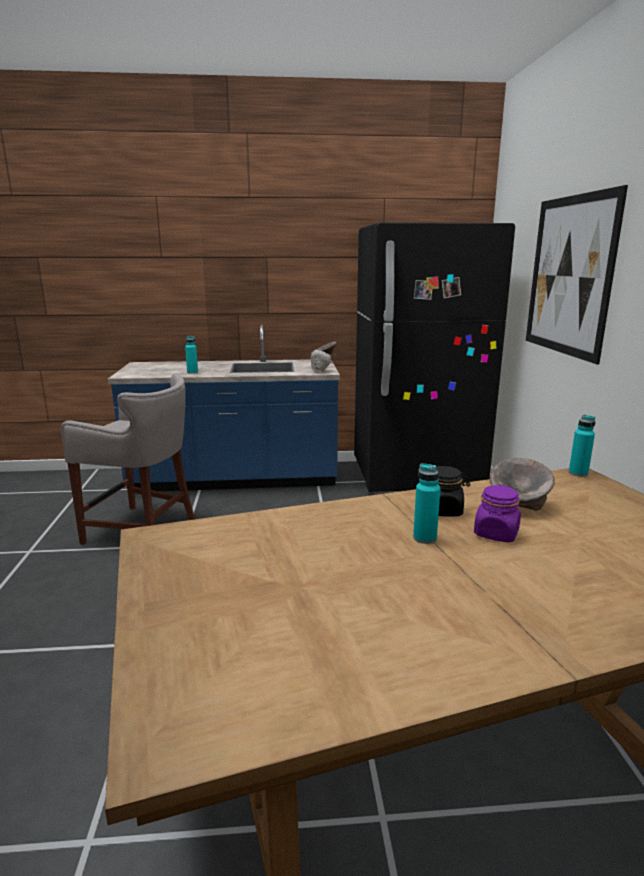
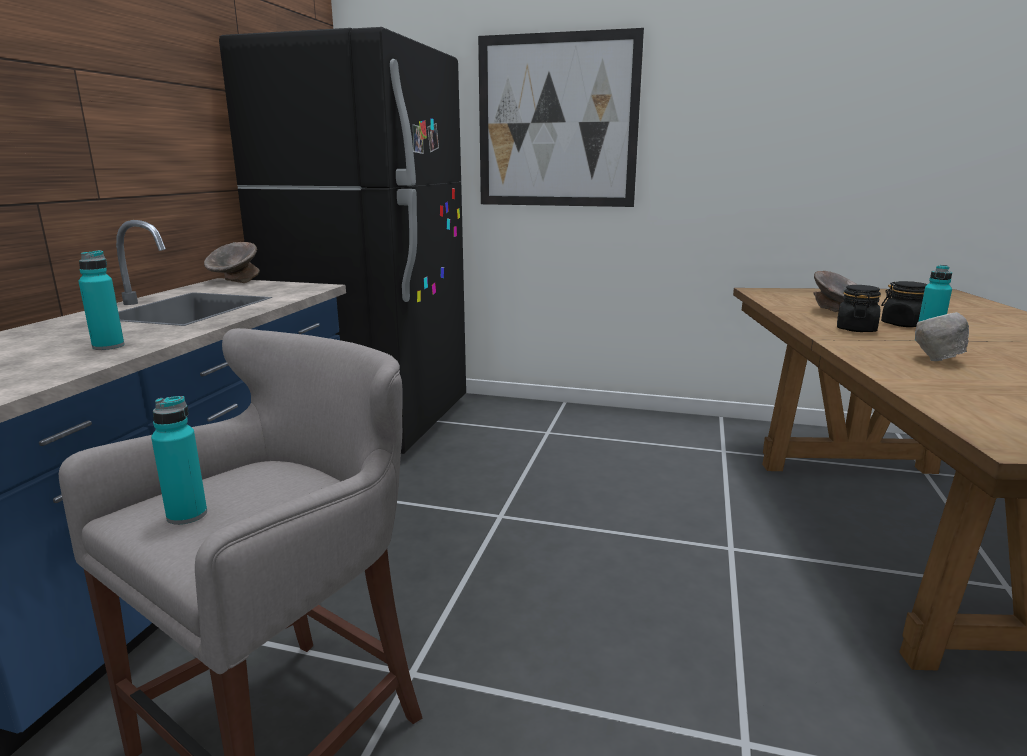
camera: 70 degrees left, 0 degrees up
(320, 371) = (302, 288): grey bowl -> grey bowl (936, 360)
(496, 534) = (904, 324): purple jar -> black jar
(578, 473) = (754, 291): turquoise bottle -> turquoise bottle (187, 515)

